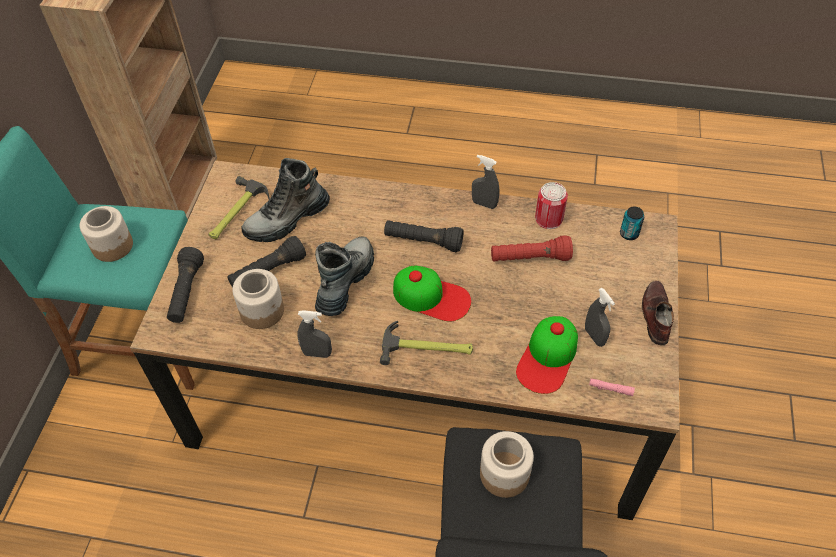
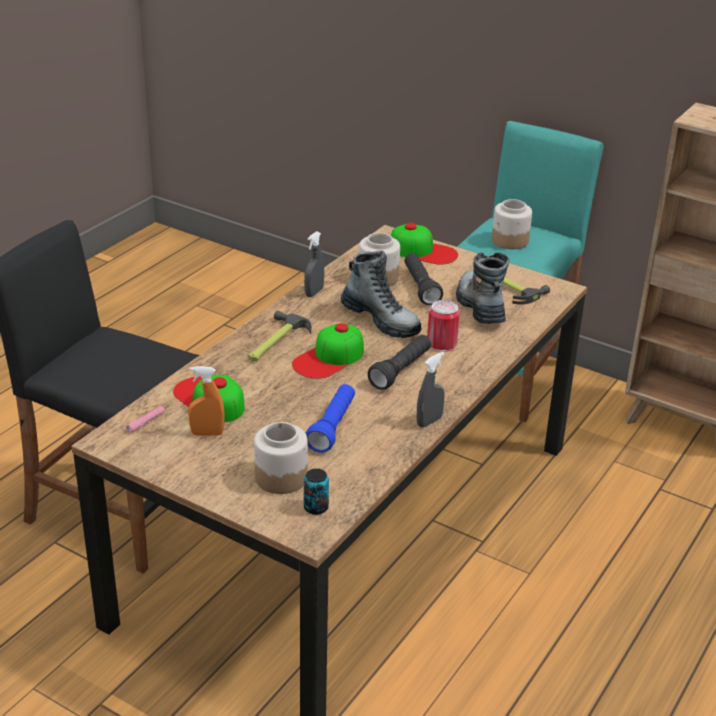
camera: 110 degrees right, 20 degrees down
(186, 292) = (423, 251): black flashlight -> cap
(504, 474) = (133, 361): jar -> jar (281, 477)
(530, 258) = (332, 427): red flashlight -> blue flashlight
(549, 218) = (378, 458): can -> can (441, 343)
(594, 336) = (207, 433): grey spray bottle -> orange spray bottle
(655, 315) = (196, 481): brown shoe -> none

